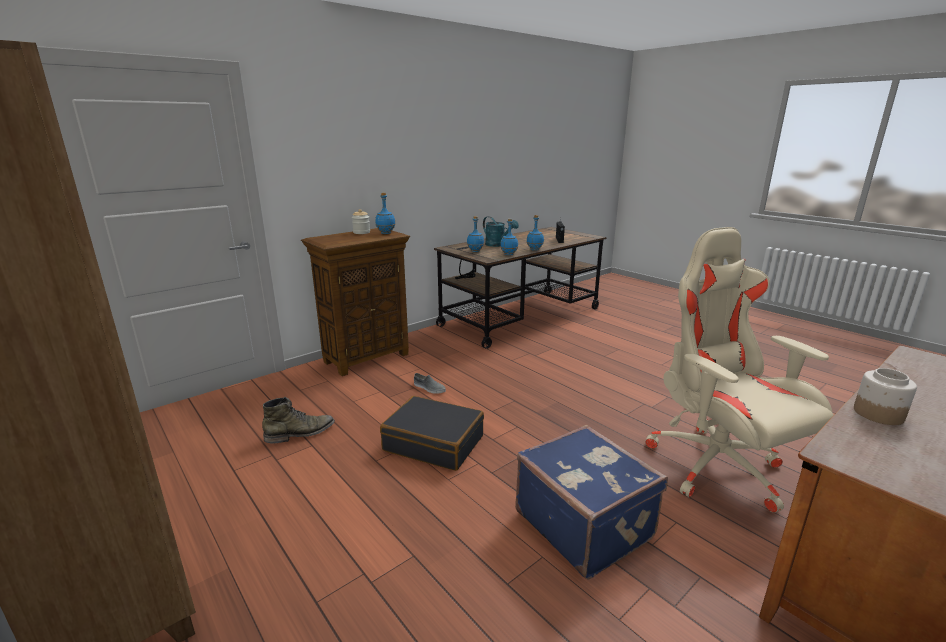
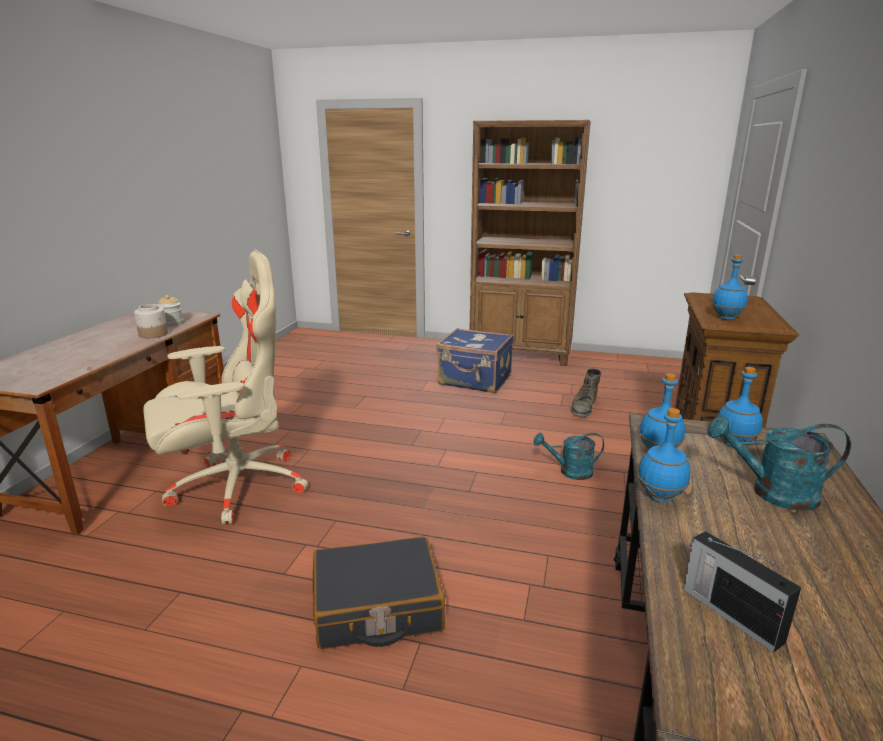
camera: 145 degrees right, 0 degrees up
(361, 232) = (754, 313): jar -> jar (172, 323)
(429, 388) = (570, 472): grey shoe -> turquoise watering can
(434, 443) = (485, 432): black suitcase -> black suitcase (377, 607)
(584, 523) = (337, 426): blue suitcase -> blue suitcase (475, 381)
(723, 473) = (229, 489): beige office chair -> beige office chair turned 60 degrees counterclockwise

